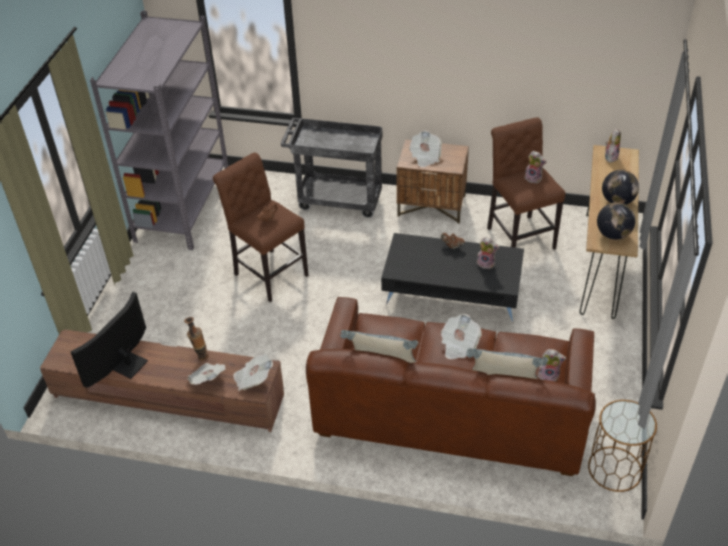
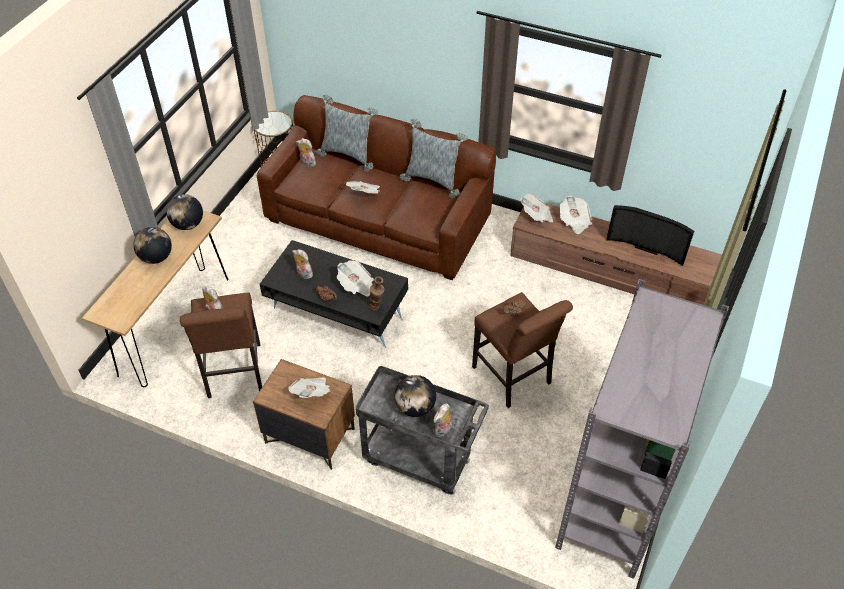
camera: 170 degrees left, 5 degrees up
(125, 362) = (647, 246): television -> television turned 75 degrees clockwise
(200, 355) = (581, 241): vase -> vase (377, 309)
(338, 143) = (415, 407): none -> globe
(429, 262) = (356, 285): none -> newspaper
(610, 156) = (119, 313): plush toy -> plush toy (442, 431)

